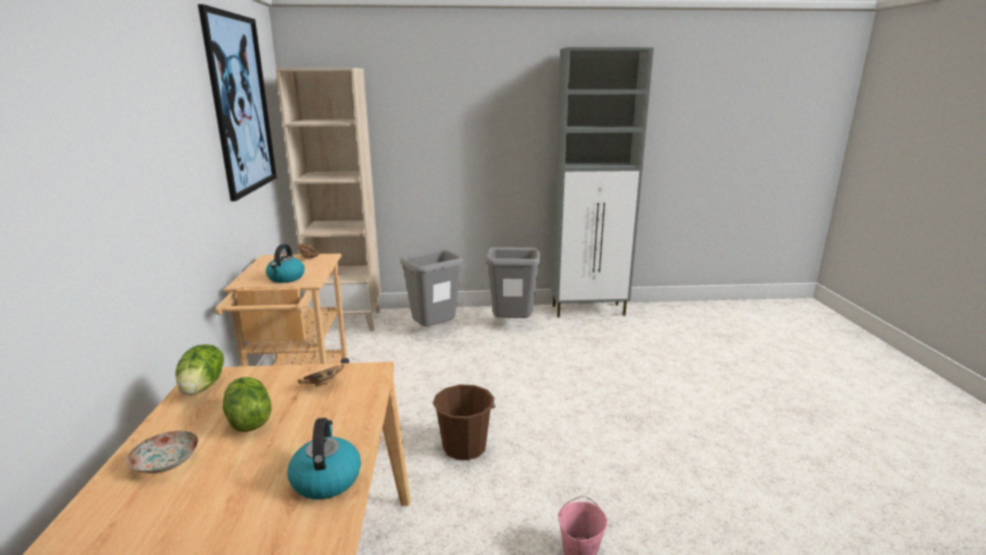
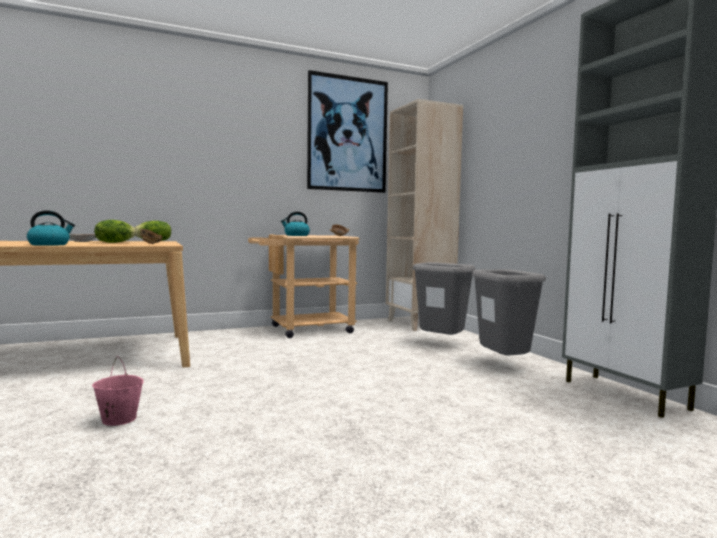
camera: 70 degrees right, 15 degrees down
(465, 447) = (257, 372): brown bucket -> none

